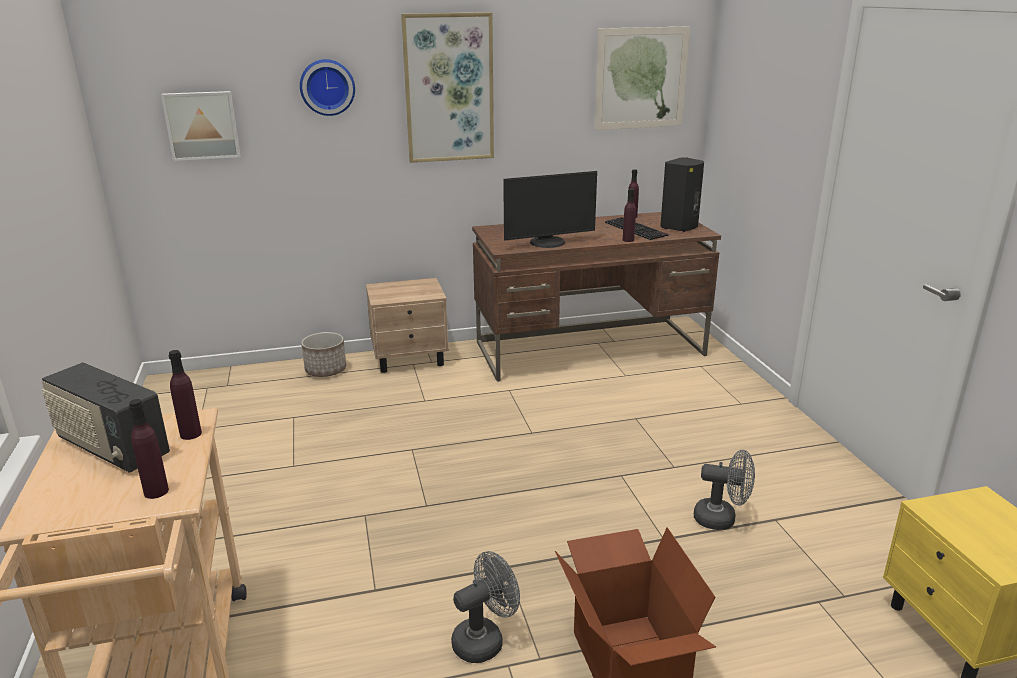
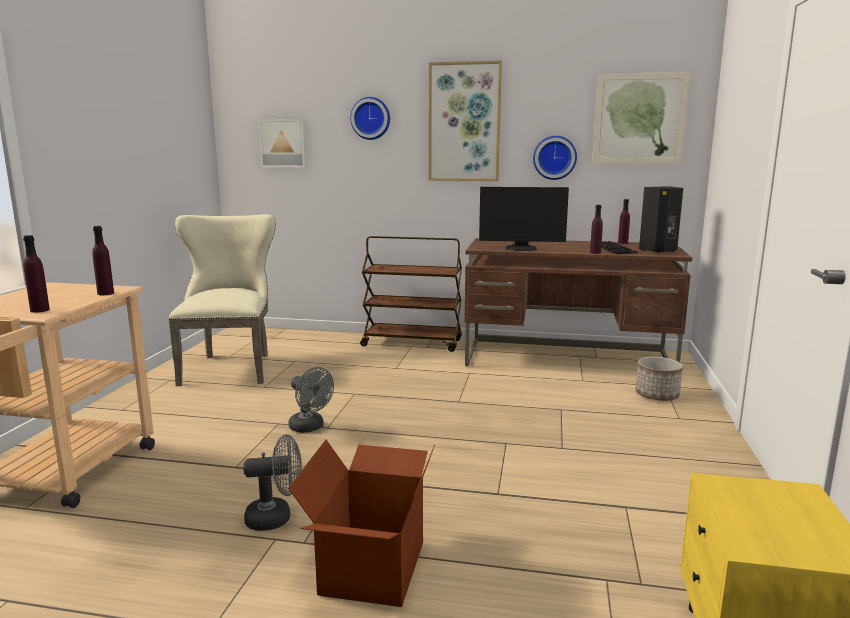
camera: 25 degrees right, 10 degrees down
(112, 448) = (55, 292): radio -> none
(218, 445) = (230, 367): none -> beige chair
(325, 370) = (344, 340): planter -> planter (656, 395)
(410, 358) = (413, 343): beige nightstand -> brown cart
(554, 126) = (554, 157): none -> wall clock
(721, 519) = (569, 493): grey fan -> grey fan (310, 427)

